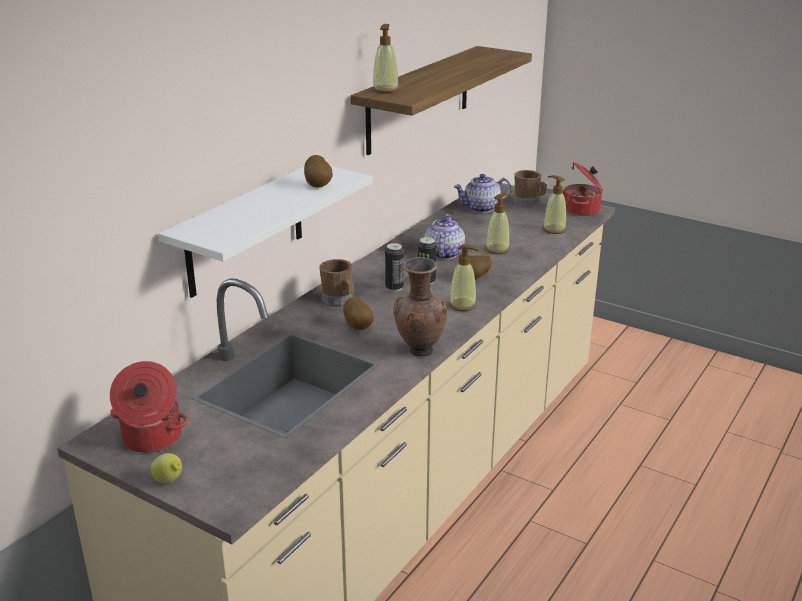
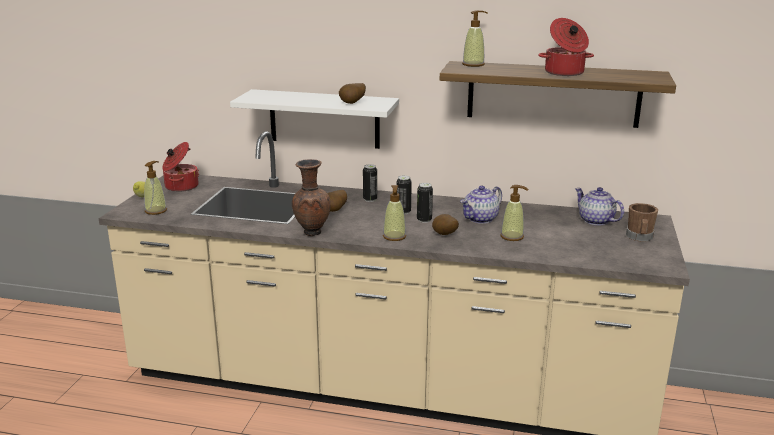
camera: 70 degrees right, 5 degrees down
(339, 300) = (370, 199): brown mug -> can
(443, 254) = (480, 219): teapot -> teapot turned 150 degrees clockwise
(554, 229) = (586, 254): soap dispenser -> soap dispenser (156, 211)
(582, 210) = (655, 263): cooking pot -> cooking pot (564, 73)

